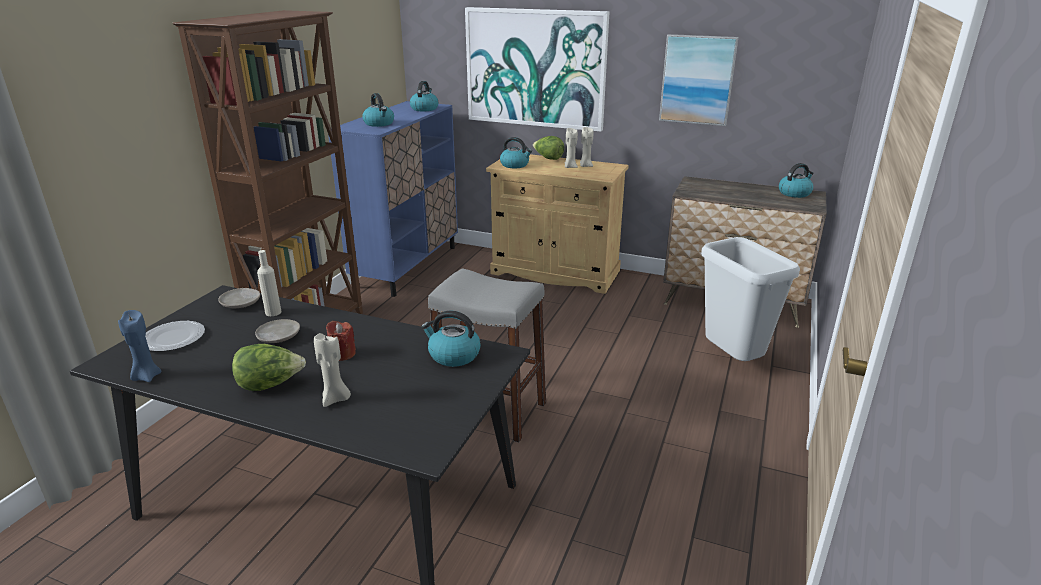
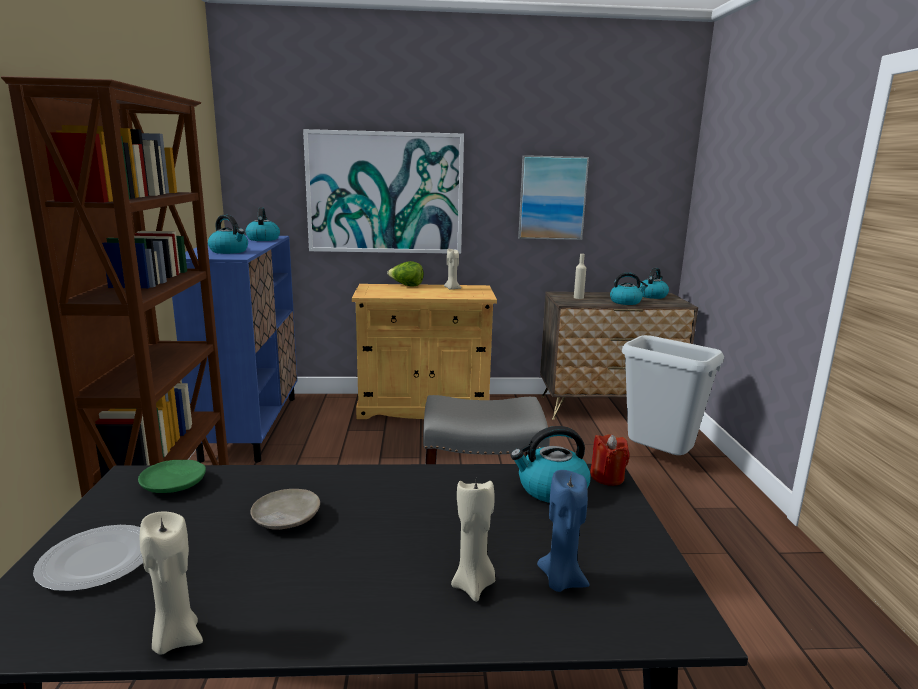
camera: 25 degrees left, 10 degrees down
(146, 376) = (99, 640): blue candle -> blue candle (561, 581)
(241, 304) = (174, 485): beige plate -> green plate
(270, 385) = (349, 592): lettuce -> none
(273, 312) = (240, 486): beige bottle -> beige bottle (578, 297)
(342, 354) = (408, 520): red candle -> red candle (607, 477)
(515, 165) = (380, 293): kettle -> kettle (626, 302)
(570, 167) = (438, 290): beige candle -> beige candle (175, 639)

